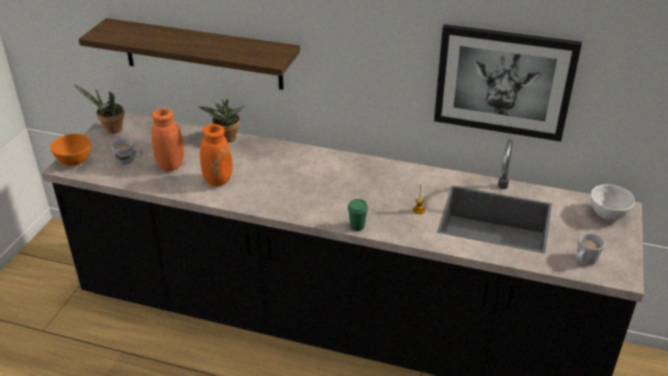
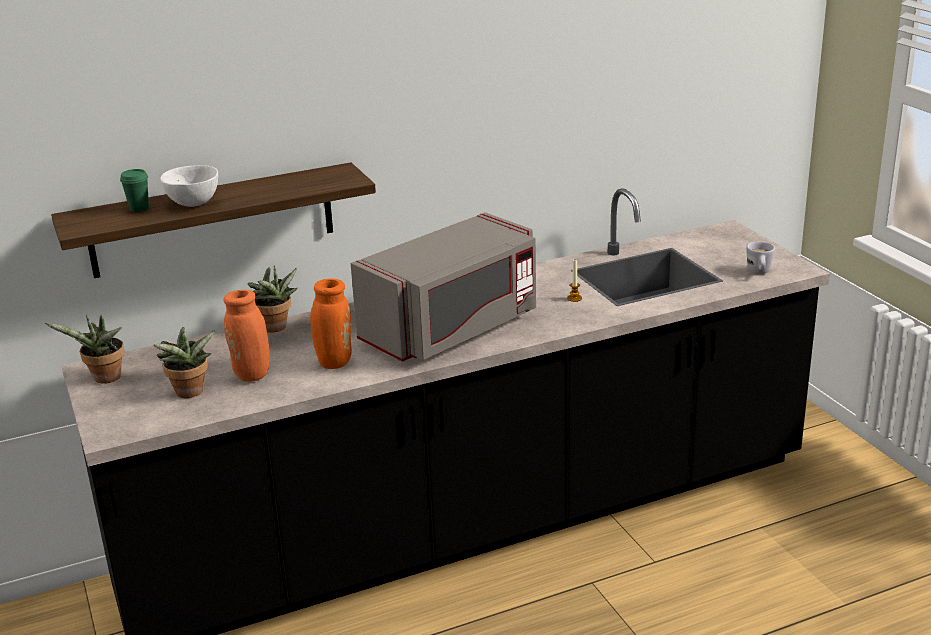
camera: 40 degrees left, 10 degrees down
(74, 161) = (111, 424): orange bowl -> none
(129, 161) = (189, 394): white mug -> potted plant
(313, 192) = (452, 328): none -> grey microwave
(357, 226) = (542, 333): green cup -> green cup (139, 209)
(504, 82) = (587, 131): picture -> none
(607, 215) = (724, 237): white bowl -> white bowl (193, 204)

